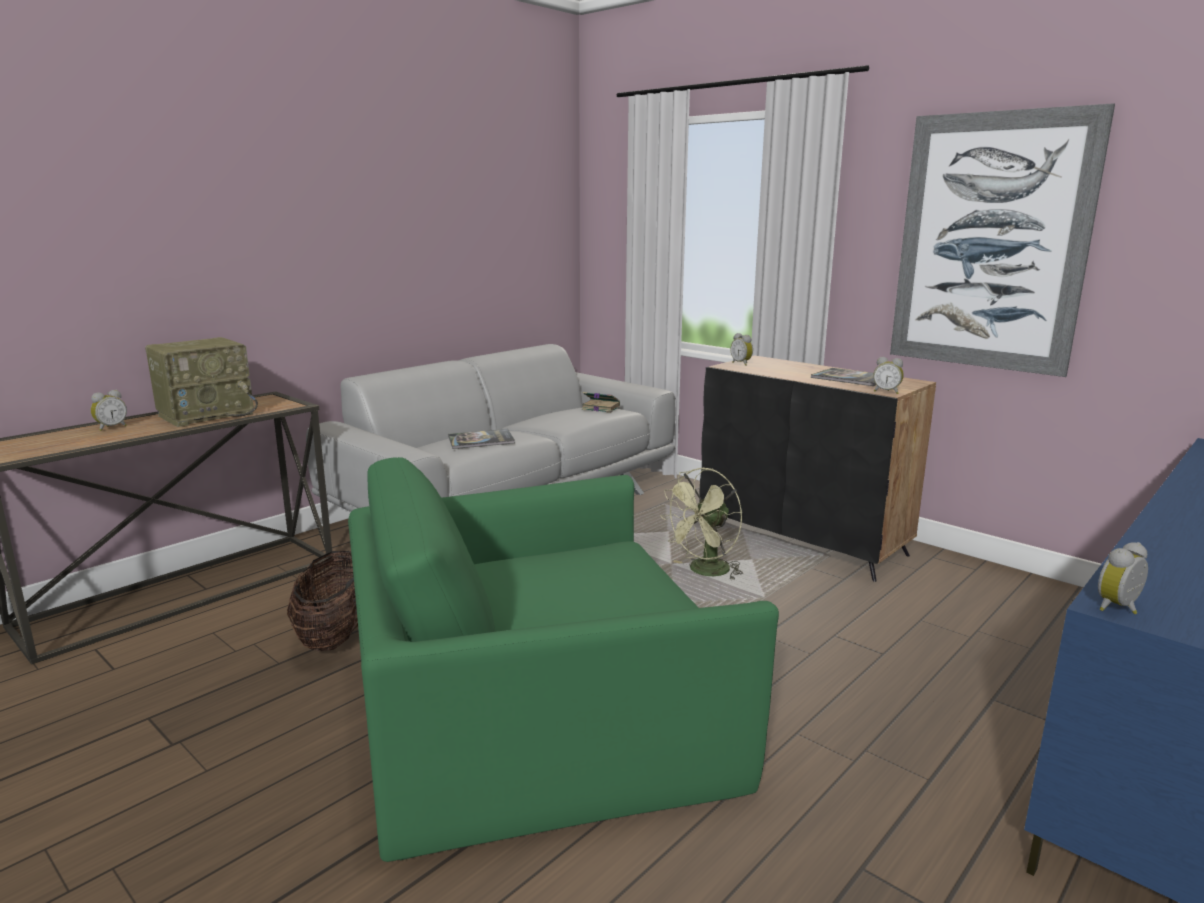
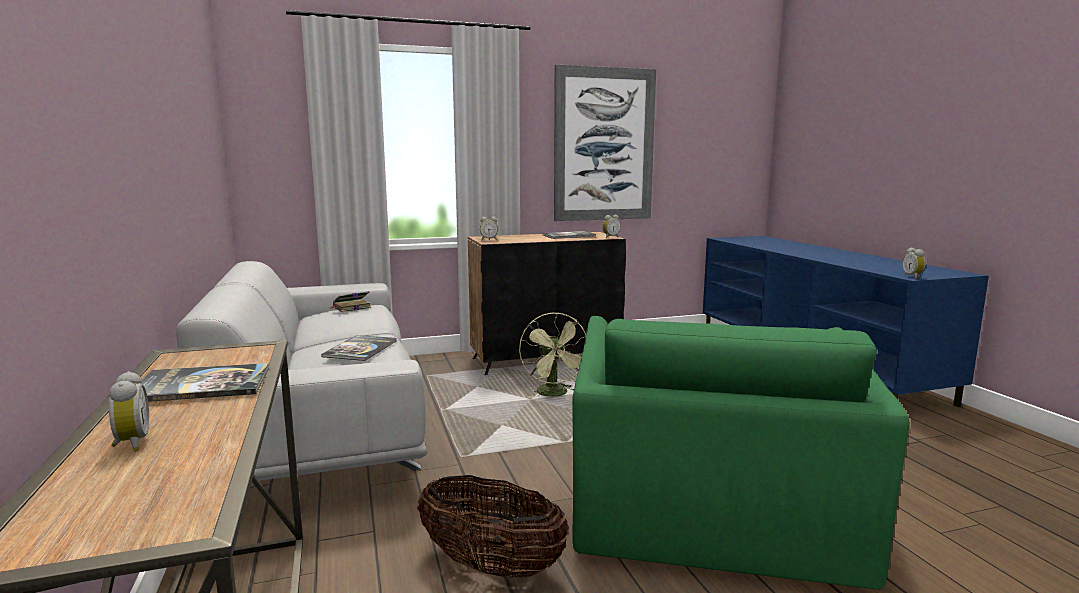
camera: 60 degrees left, 5 degrees down
(207, 414) = (202, 385): radio -> book

